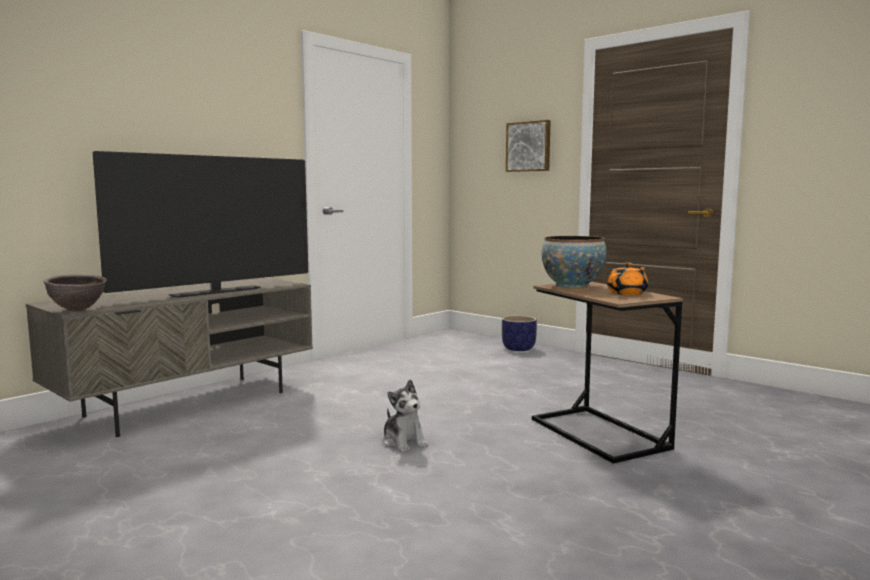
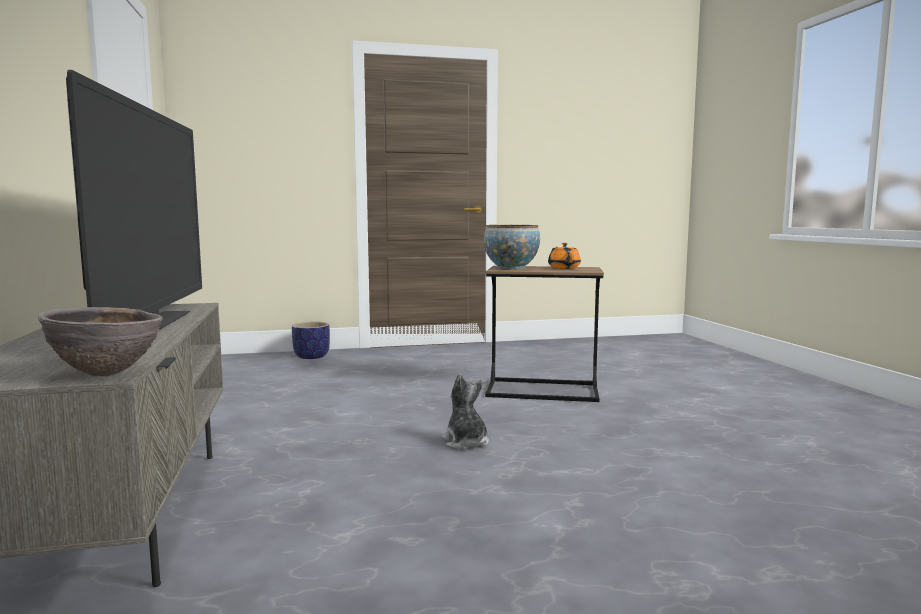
camera: 55 degrees left, 0 degrees up
(404, 442) = (466, 442): plush toy -> plush toy turned 120 degrees counterclockwise
(529, 146) = (291, 142): picture -> none

